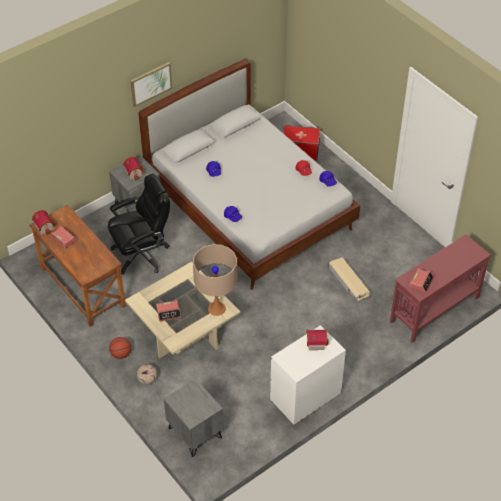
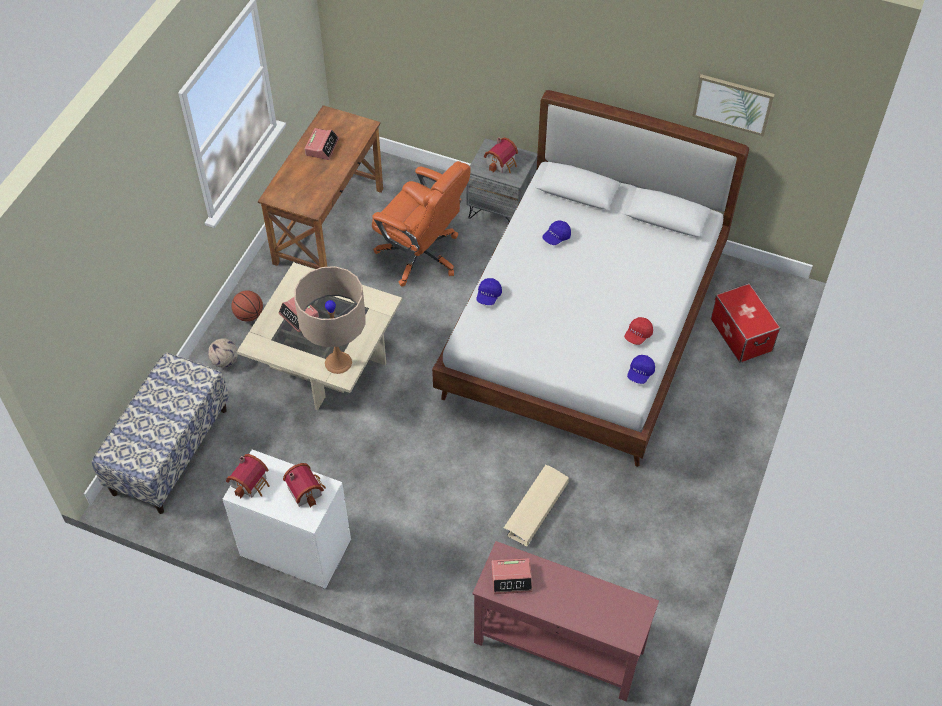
camera: 60 degrees right, 5 degrees up
(45, 226) = (329, 120): toy house -> toy house (251, 482)
(142, 254) = (421, 255): black office chair -> orange office chair
(150, 83) = (577, 65): picture -> picture (733, 104)
(194, 433) = (170, 450): grey nightstand -> bench

